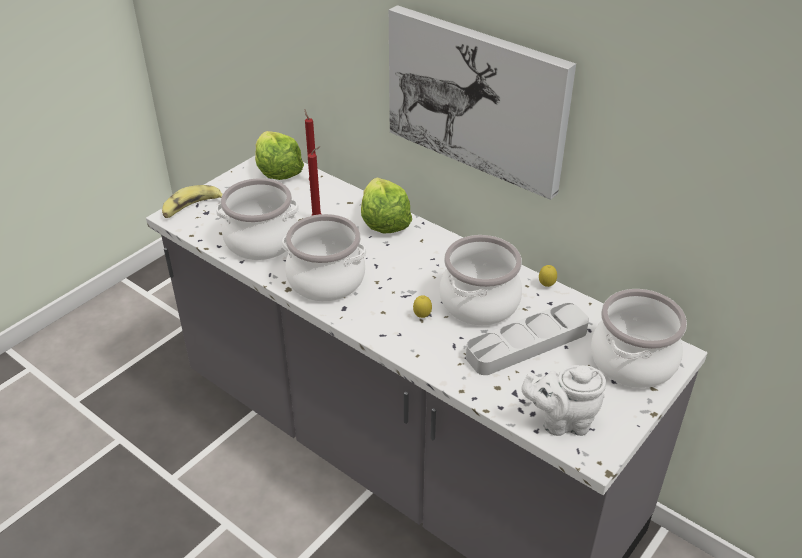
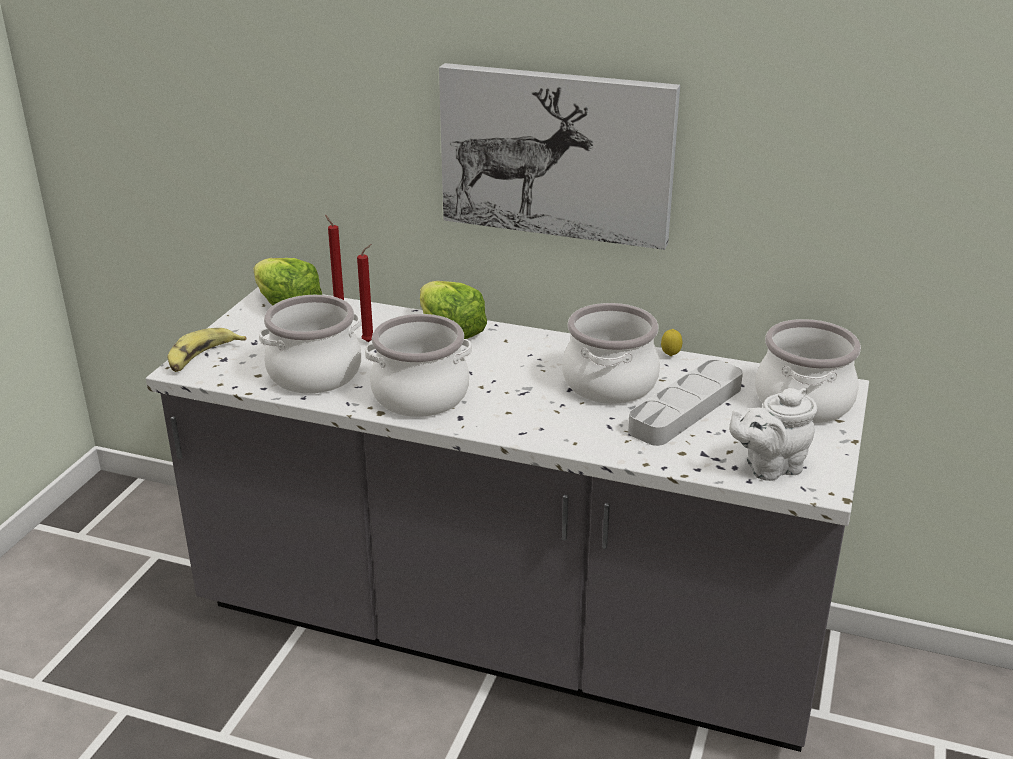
camera: 20 degrees left, 10 degrees down
(422, 317) = (555, 408): lemon -> none

